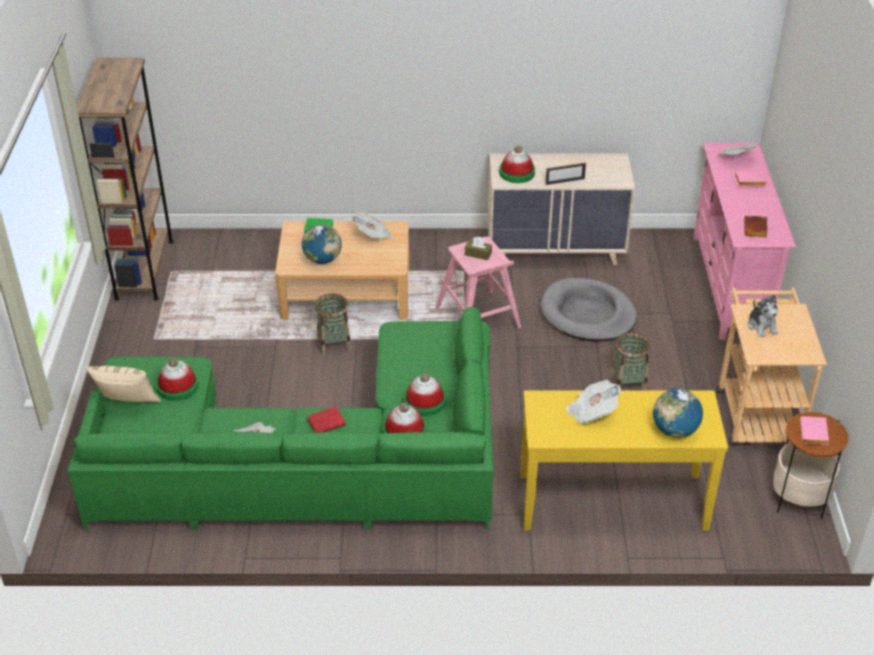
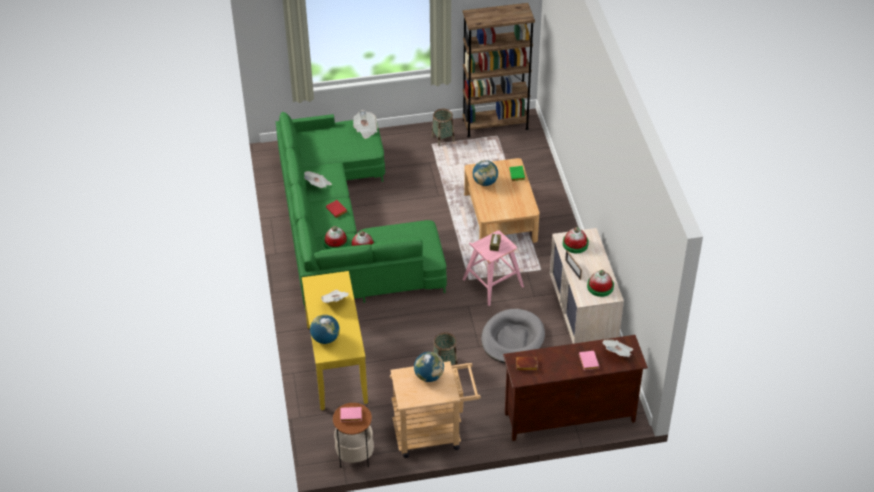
camera: 80 degrees right, 5 degrees up
(128, 406) = (334, 133): beige pillow -> none
(177, 386) = (354, 147): hat -> hat (600, 287)
(334, 344) = (448, 220): basket -> basket (443, 138)
(373, 235) = (518, 200): newspaper -> newspaper (365, 130)
(730, 286) = (569, 417): pink tv stand -> brown tv stand
(762, 326) = (429, 376): plush toy -> globe

